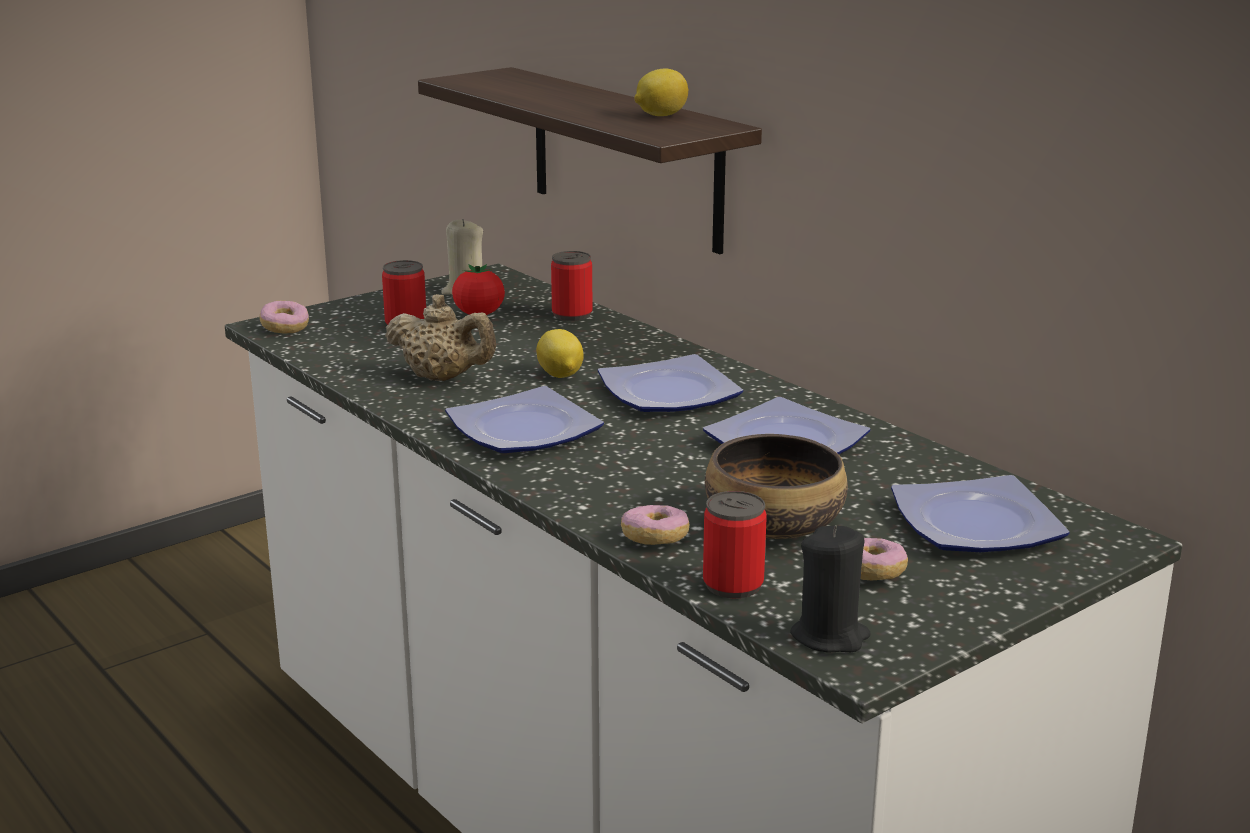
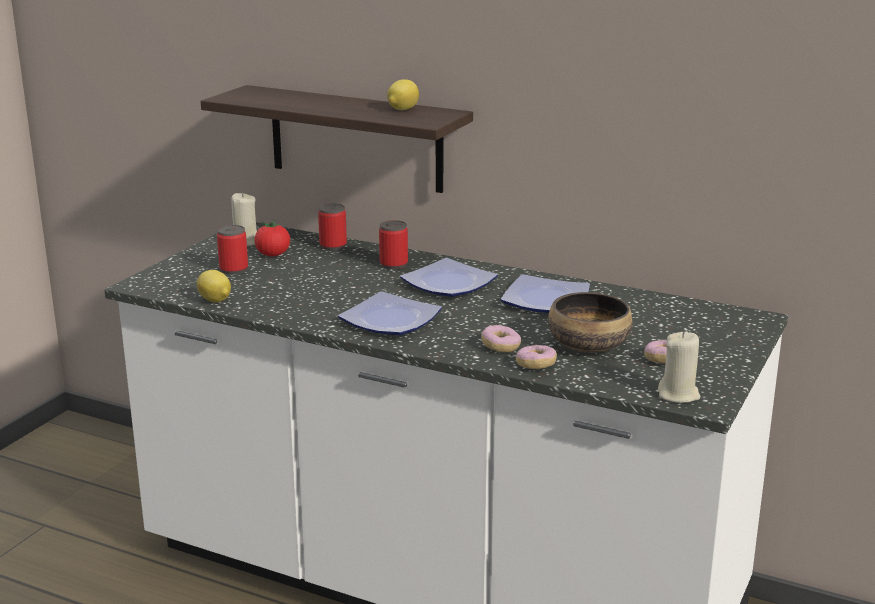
camera: 25 degrees left, 0 degrees up
(285, 328) = (152, 284): donut -> donut (500, 347)
(443, 378) = (301, 298): beige teapot -> none
(560, 375) = (371, 284): lemon -> lemon (215, 300)
(733, 585) = (603, 380): can -> can (393, 264)
(830, 636) = (678, 395): black candle -> beige candle
(977, 523) = (687, 324): plate -> none

